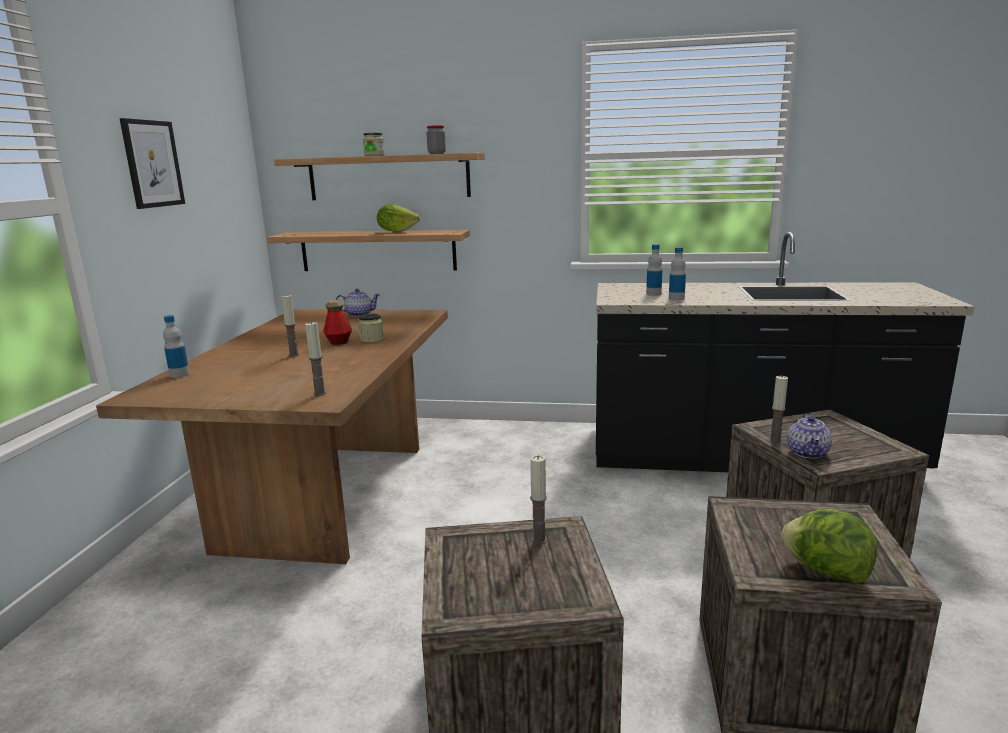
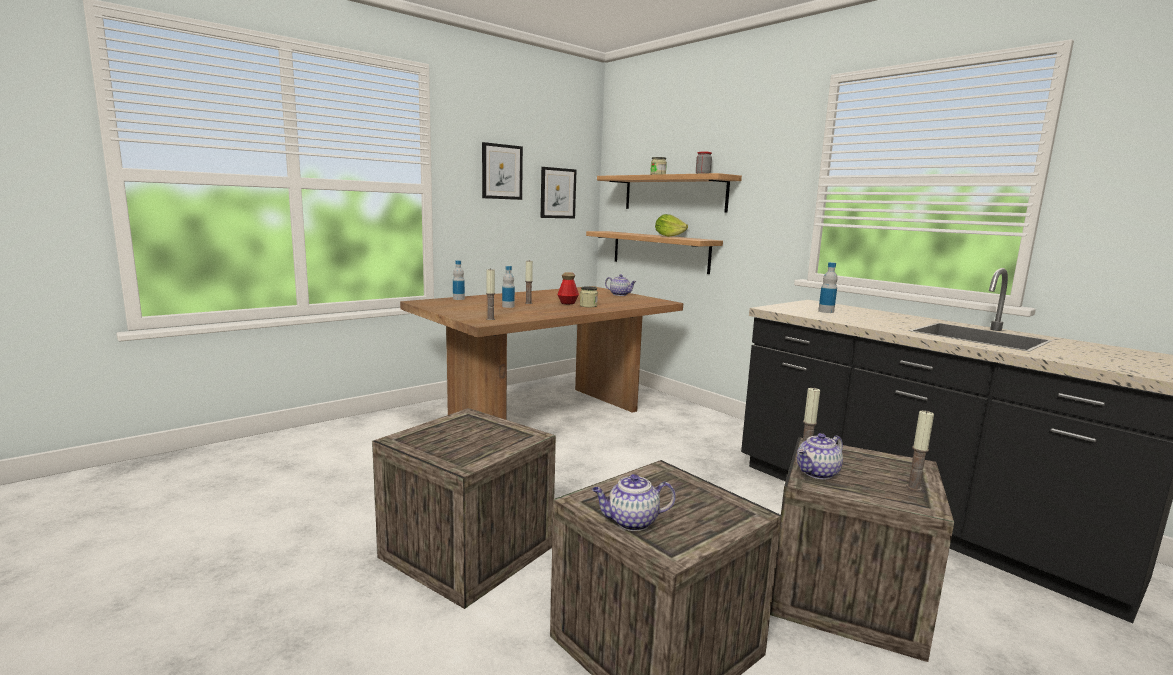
camera: 40 degrees right, 5 degrees down
(219, 188) = (557, 193): none -> picture
(539, 540) = (505, 434): candle -> candle (913, 487)
(676, 298) = (833, 317): bottle -> bottle (508, 306)
(826, 572) = (631, 522): lettuce -> teapot

